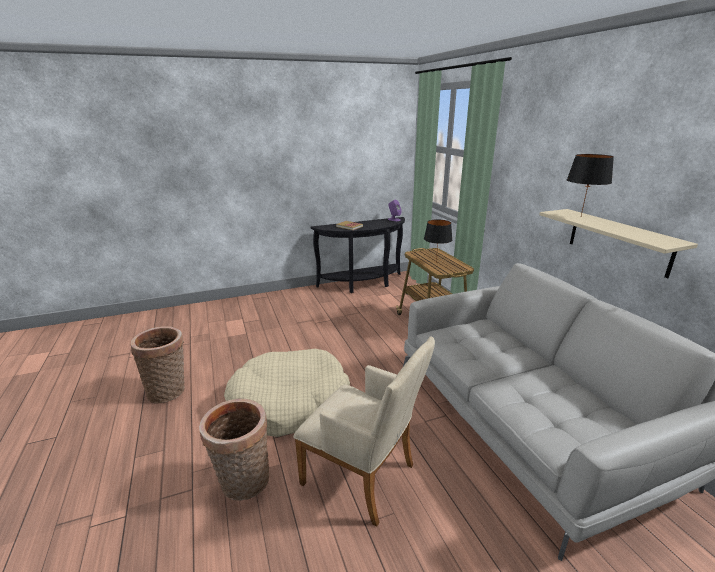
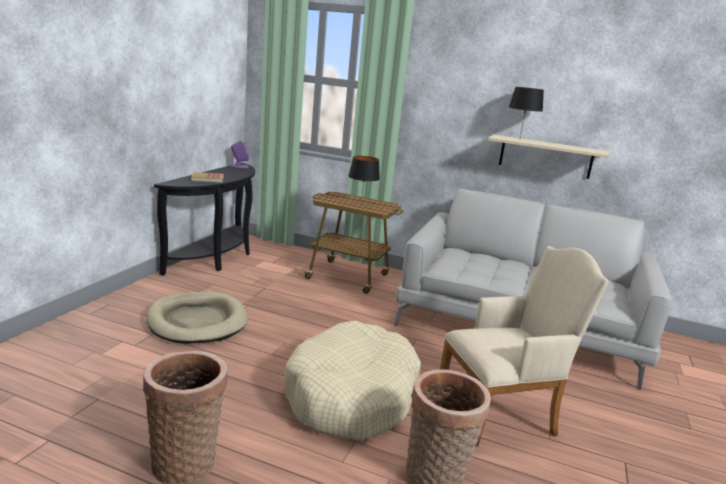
camera: 50 degrees left, 5 degrees down
(289, 320) = (197, 321): none -> beige dog bed

